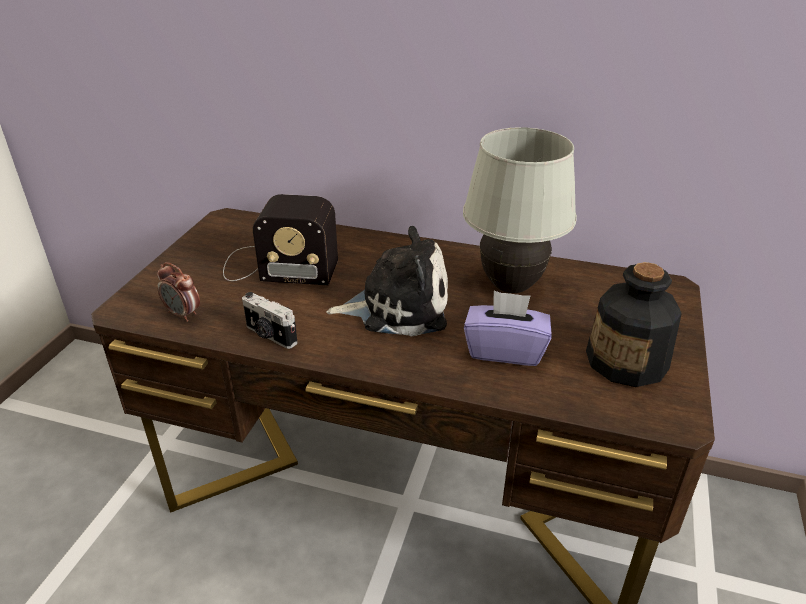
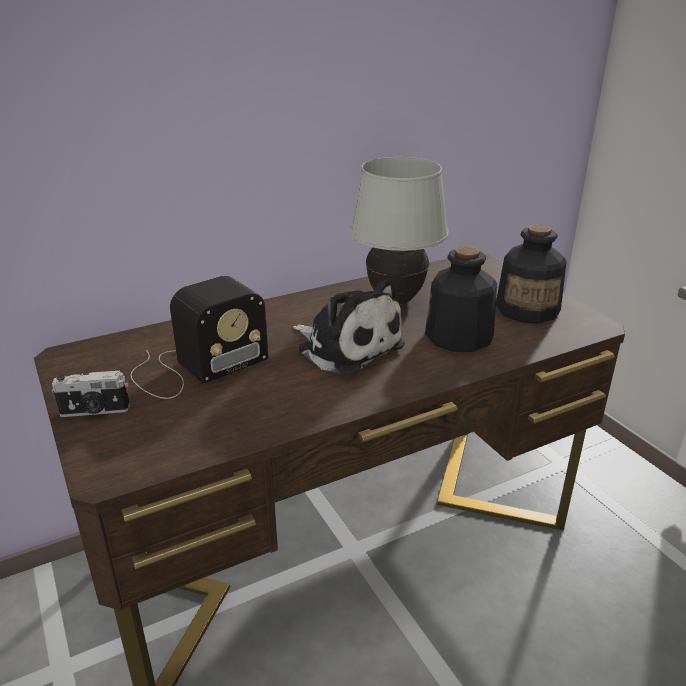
camera: 45 degrees left, 5 degrees down
(183, 314) = (178, 443): alarm clock -> none
(270, 335) = (289, 414): camera -> camera (95, 411)
(398, 306) = (347, 347): plush toy -> plush toy turned 90 degrees clockwise
(505, 350) = (459, 337): purple tissue box -> bottle

